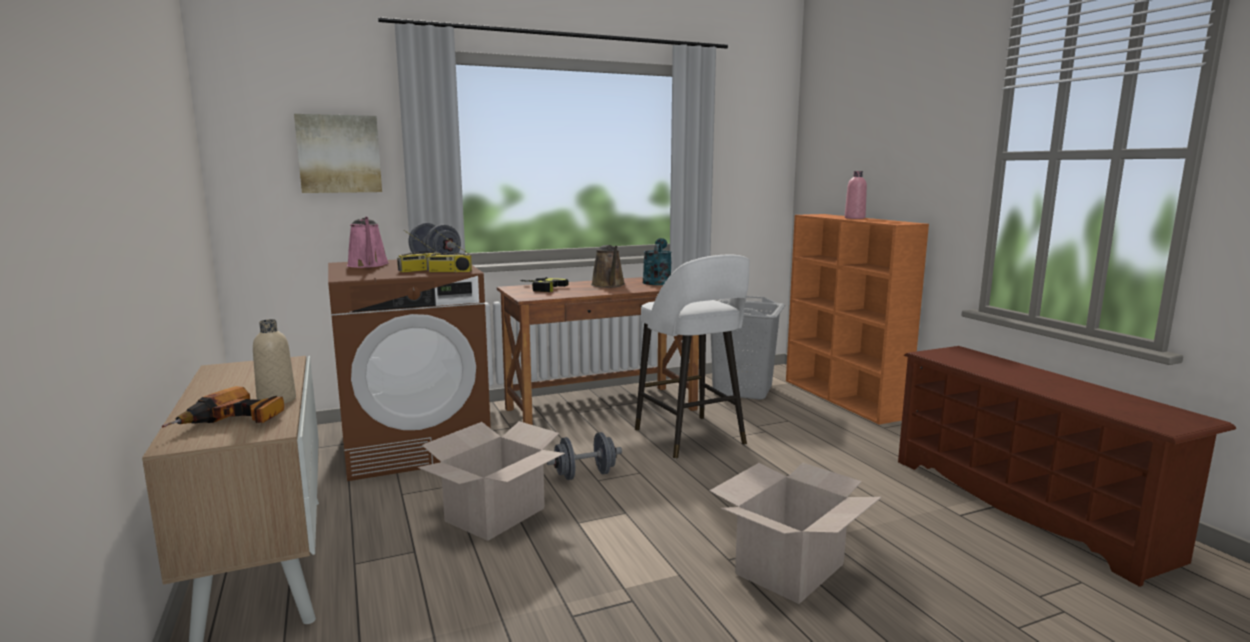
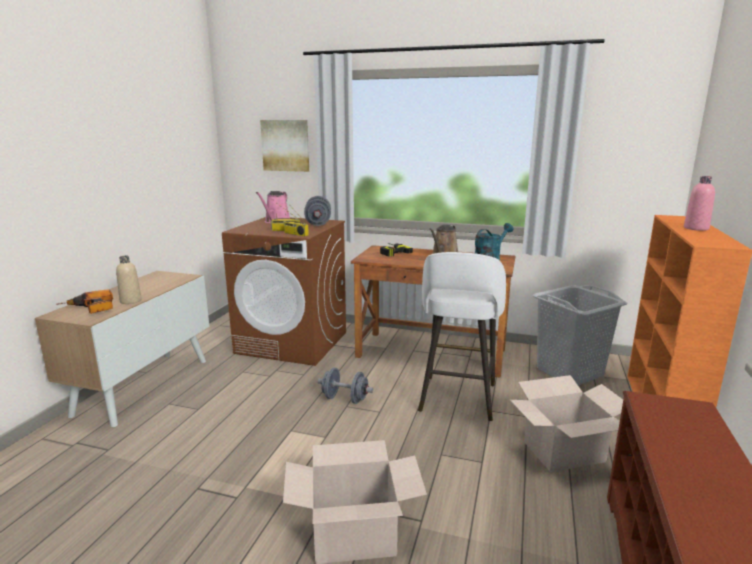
camera: 40 degrees right, 5 degrees up
(495, 514) = (261, 404): cardboard box -> cardboard box (563, 451)

